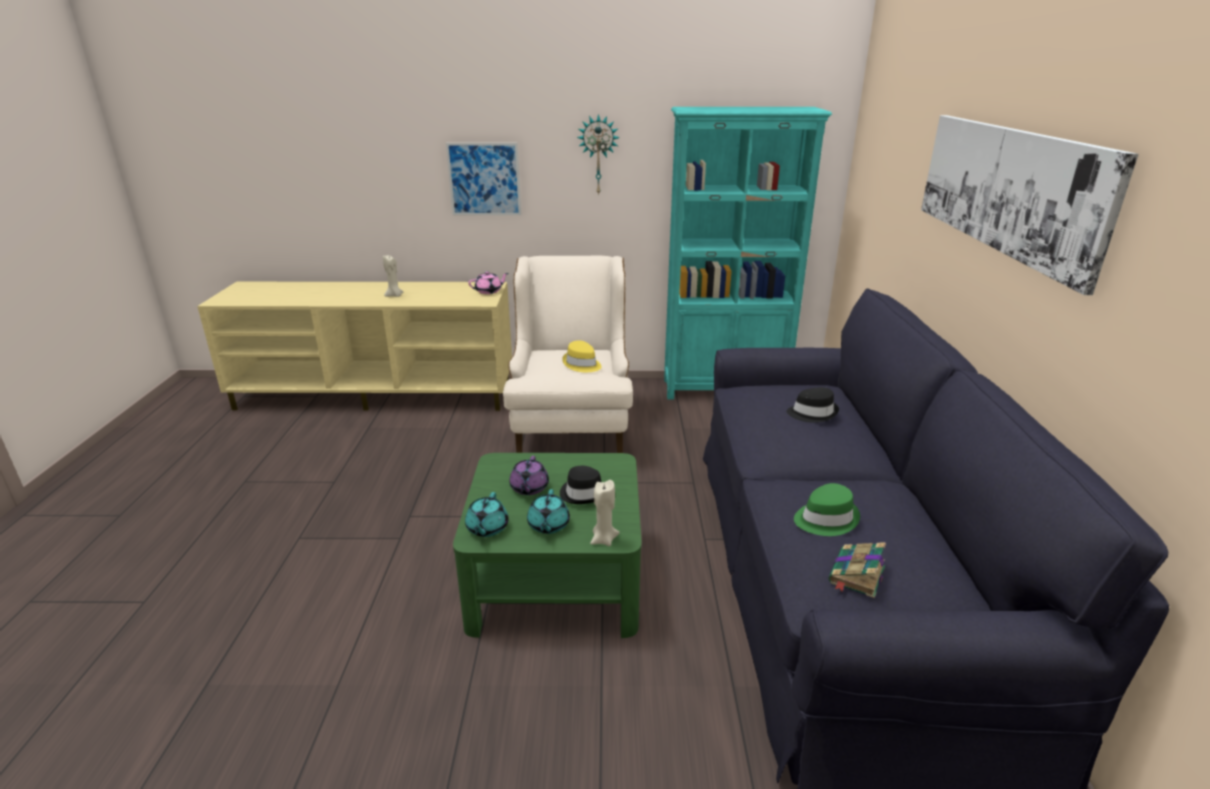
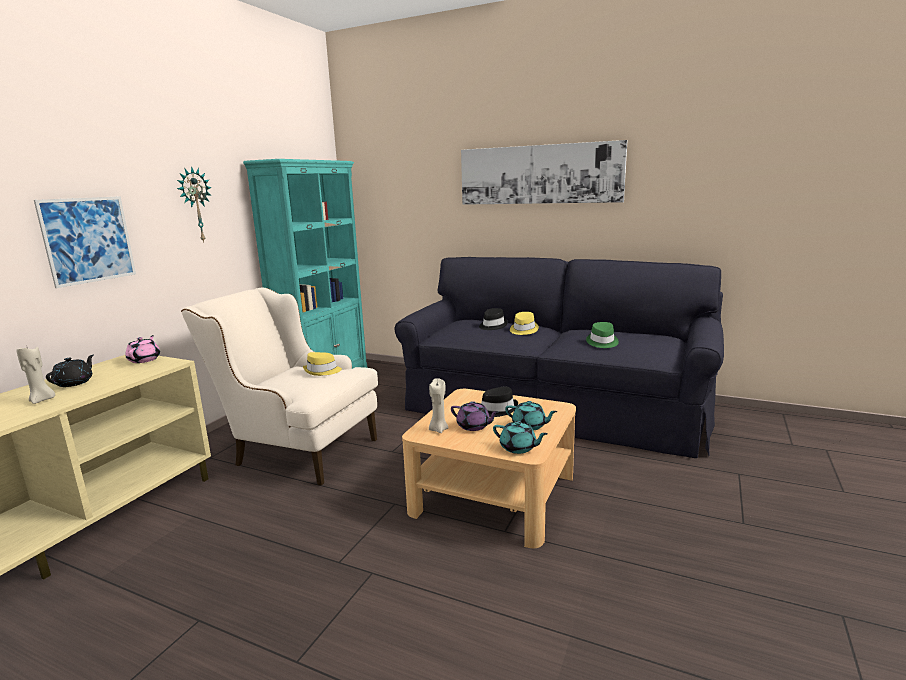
camera: 65 degrees left, 10 degrees down
(430, 291) = (74, 382): none -> black teapot
(556, 578) = (495, 493): green coffee table -> beige coffee table
(603, 539) = (558, 411): beige candle -> beige candle (438, 429)
(819, 440) = (523, 330): none -> yellow hat
(856, 575) = (651, 346): book -> none

